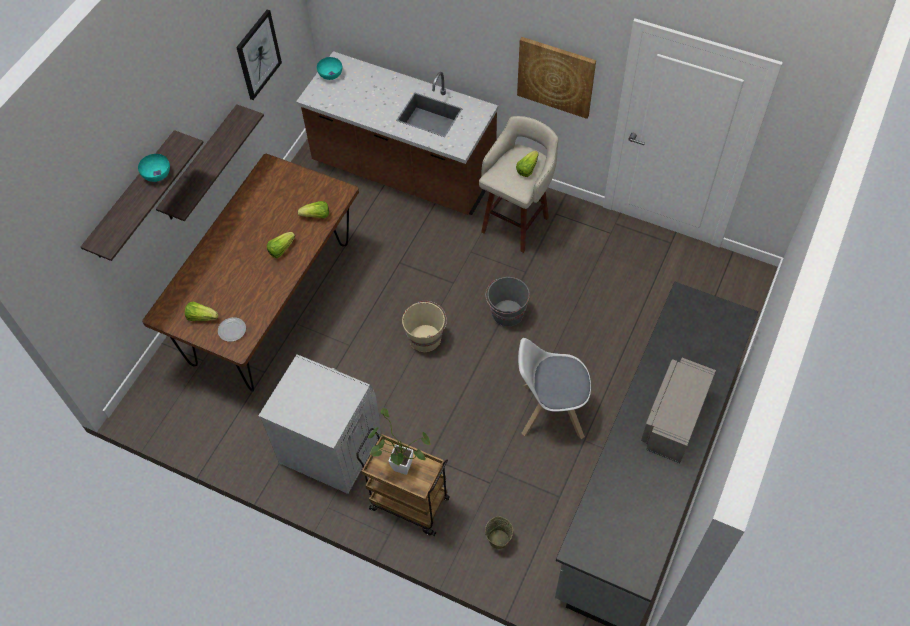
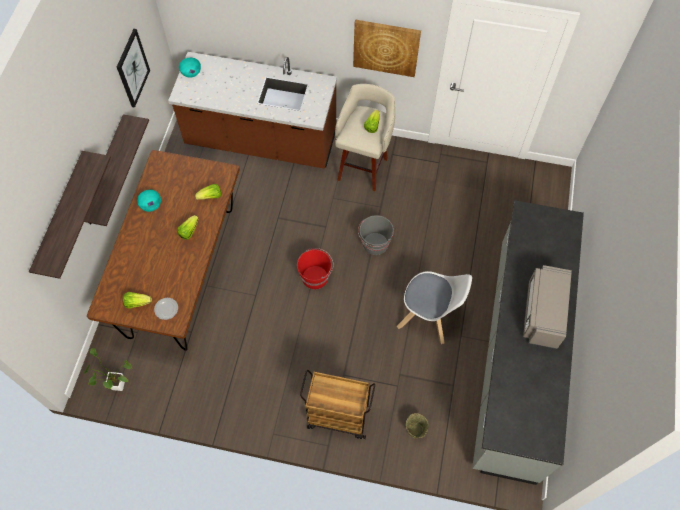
camera: 15 degrees left, 5 degrees up
(156, 174) = (78, 193): turquoise bowl -> turquoise bowl (150, 205)
(330, 449) = (262, 385): white washing machine -> none
(398, 465) = (333, 394): potted plant -> potted plant (115, 385)
(425, 338) = (315, 277): beige bucket -> red bucket
(550, 410) = (429, 317): chair -> chair turned 150 degrees counterclockwise

